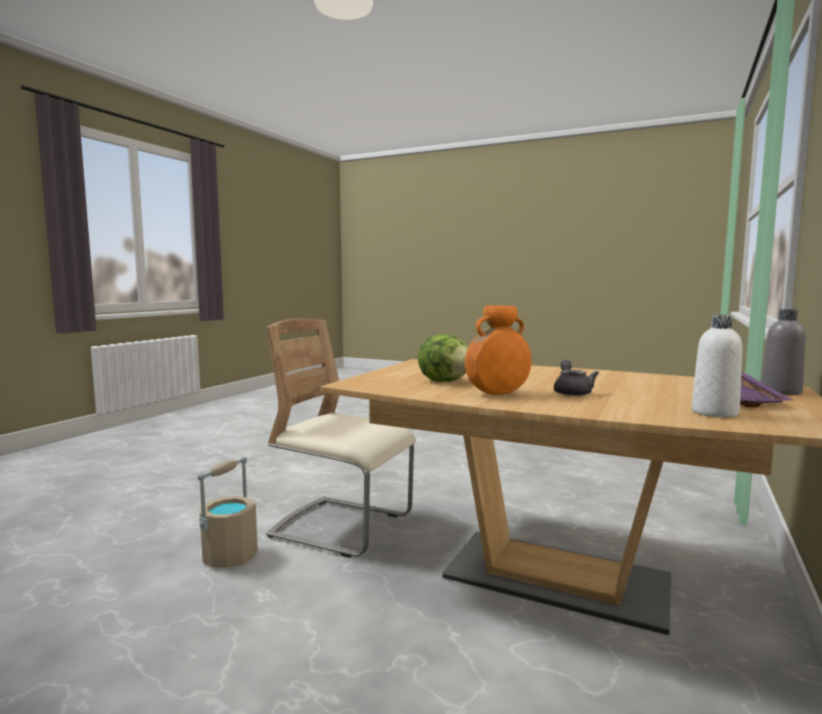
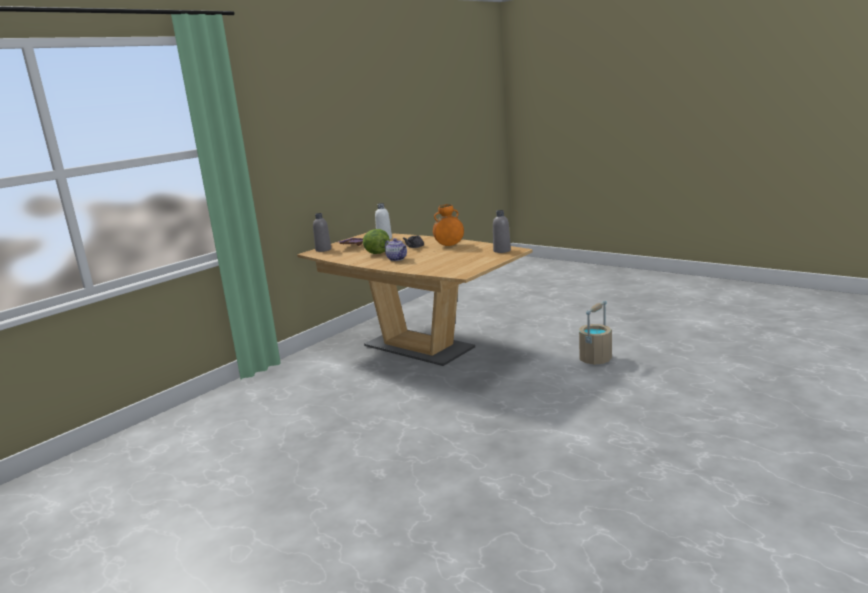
camera: 165 degrees left, 10 degrees up
(342, 527) = (528, 374): beige chair -> none
(377, 383) = (502, 251): none -> grey bottle
(446, 381) = (464, 253): lettuce -> lettuce (376, 253)
(557, 376) = (397, 259): none -> teapot

